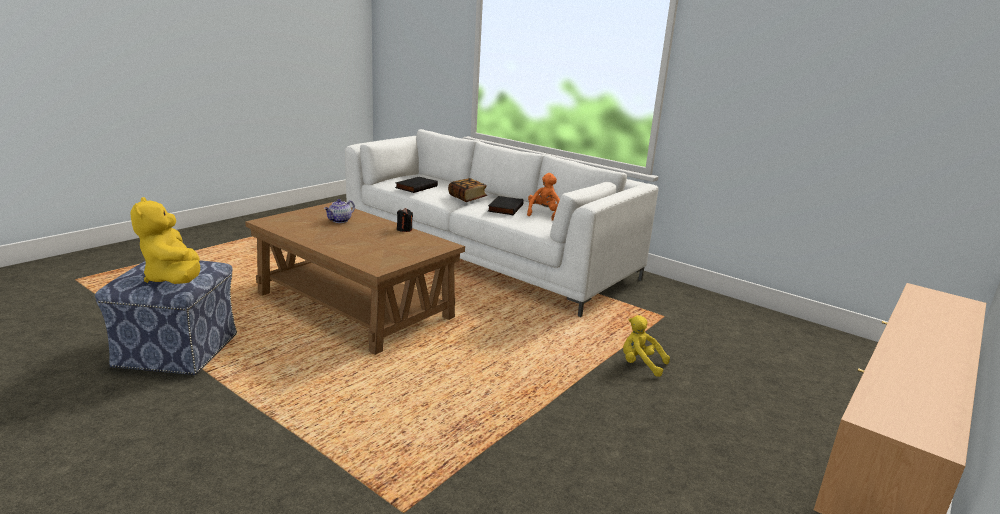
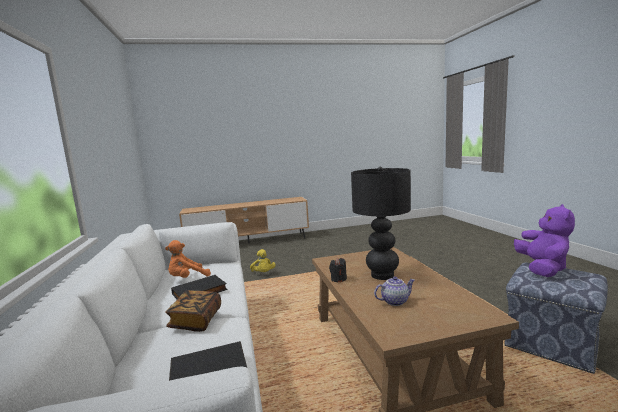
camera: 140 degrees left, 10 degrees down
(174, 279) = (542, 268): yellow plush toy -> purple plush toy
(364, 238) = (382, 275): none -> black table lamp

